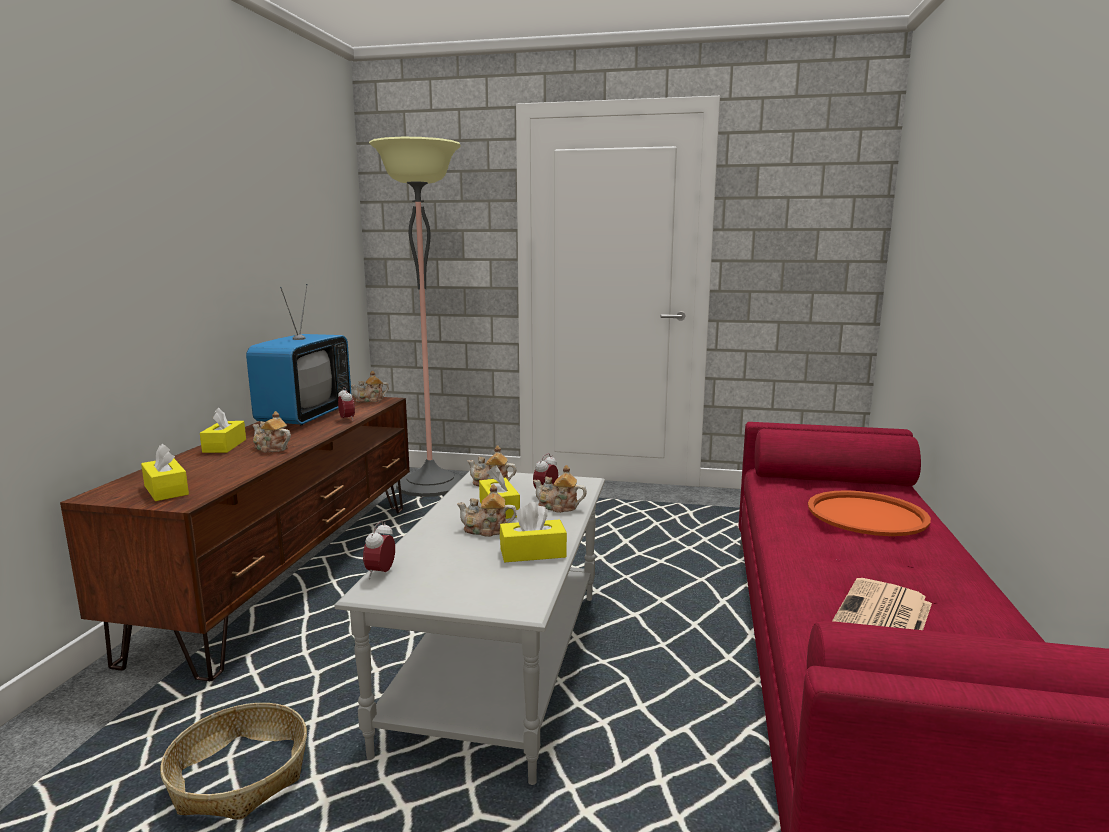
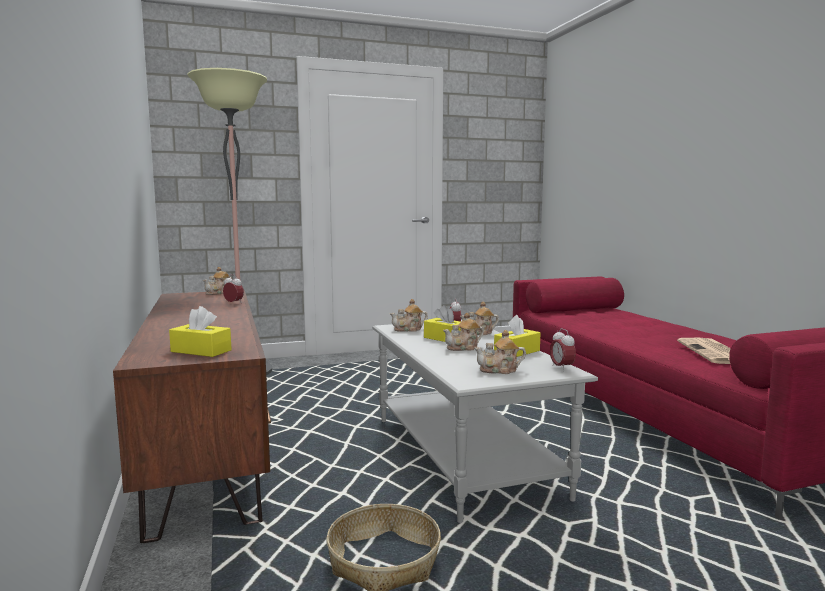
camera: 30 degrees left, 5 degrees down
(224, 446) = (168, 325): yellow tissue box -> none
(271, 448) = (219, 322): teapot -> teapot (499, 370)
(305, 416) = (188, 305): television -> none
(380, 573) = (451, 375): alarm clock -> alarm clock (561, 368)
(866, 515) = (625, 319): orange tray -> none

